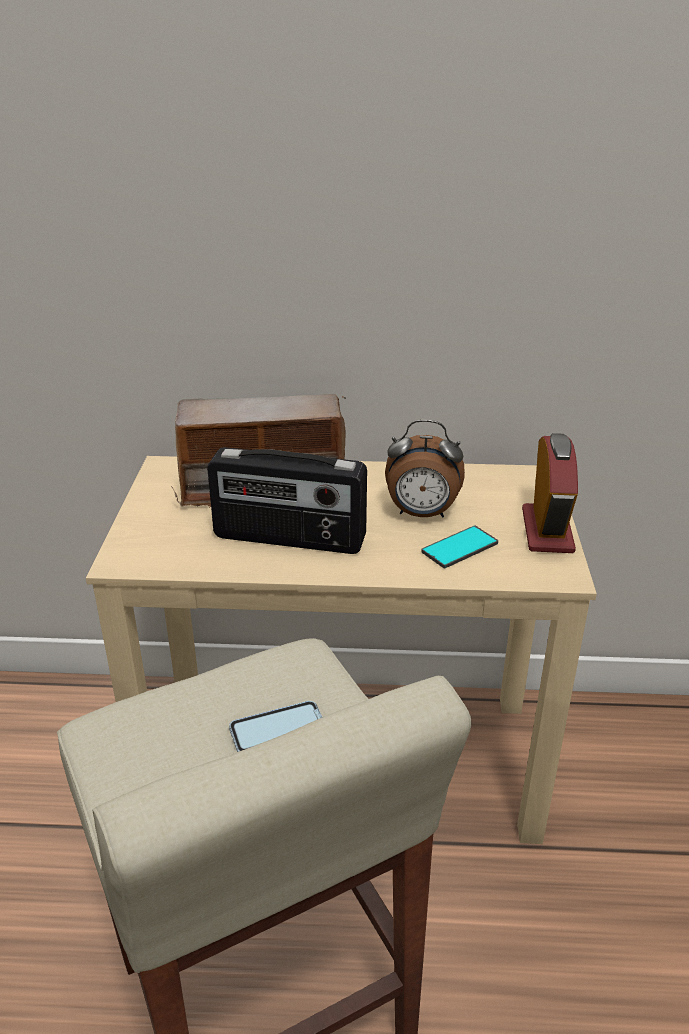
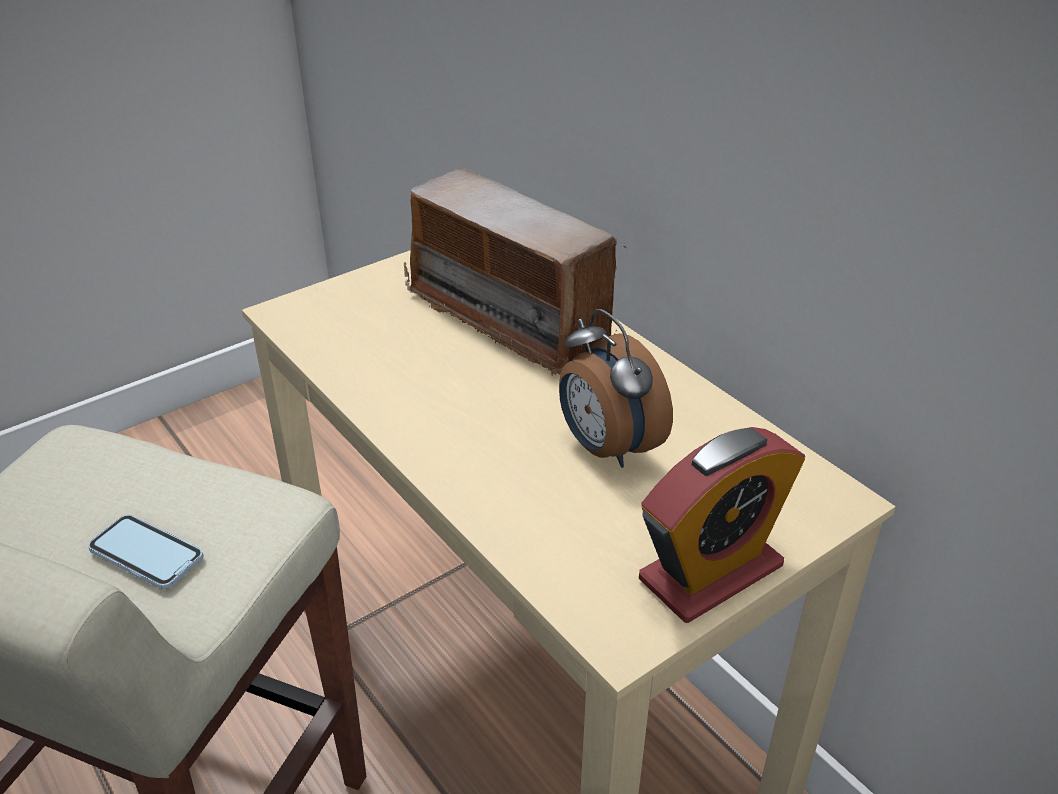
camera: 50 degrees right, 5 degrees up
(289, 539) = (436, 383): radio -> none
(459, 547) = (571, 513): phone -> none

